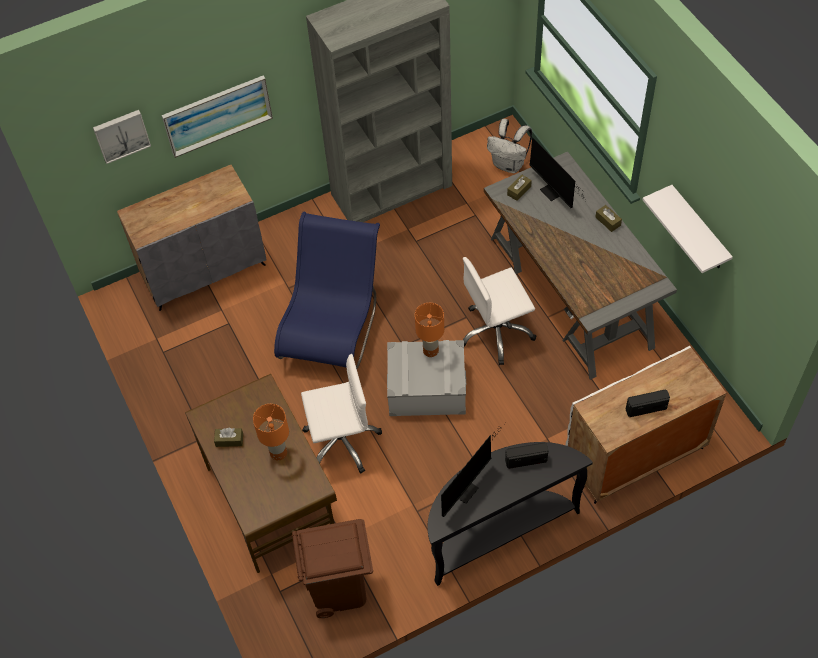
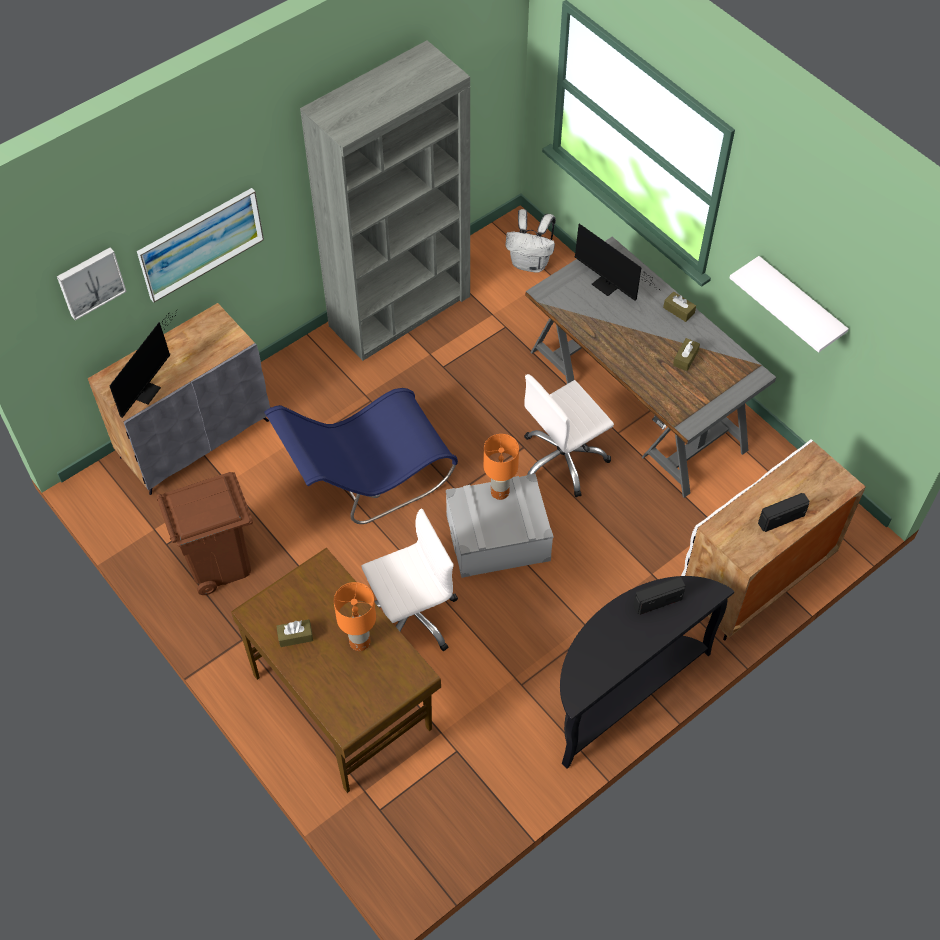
camera: 15 degrees left, 0 degrees up
(333, 324) = (367, 479): blue chair -> blue chair turned 120 degrees counterclockwise
(339, 588) = (451, 792): brown trash can -> brown trash can (219, 562)
(467, 487) = (596, 645): monitor -> monitor (148, 389)
(519, 190) = (567, 289): brown tissue box -> brown tissue box (685, 358)

